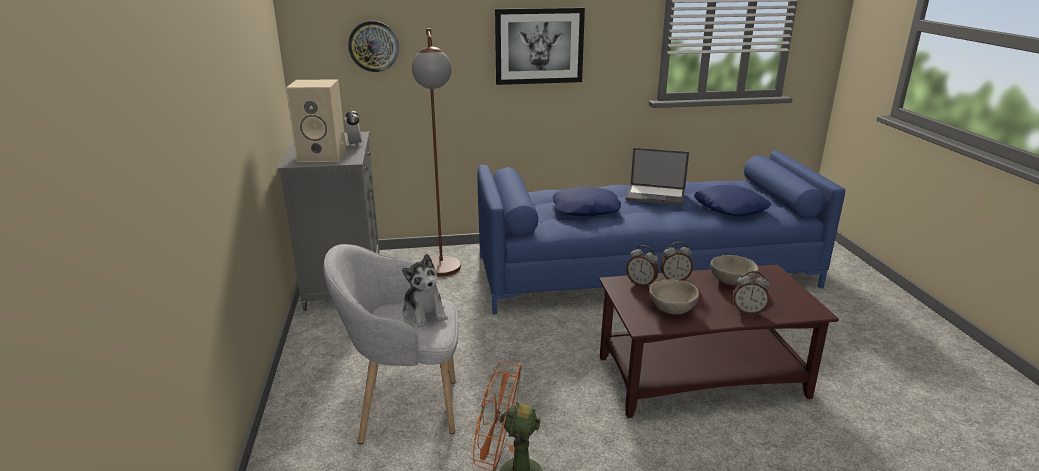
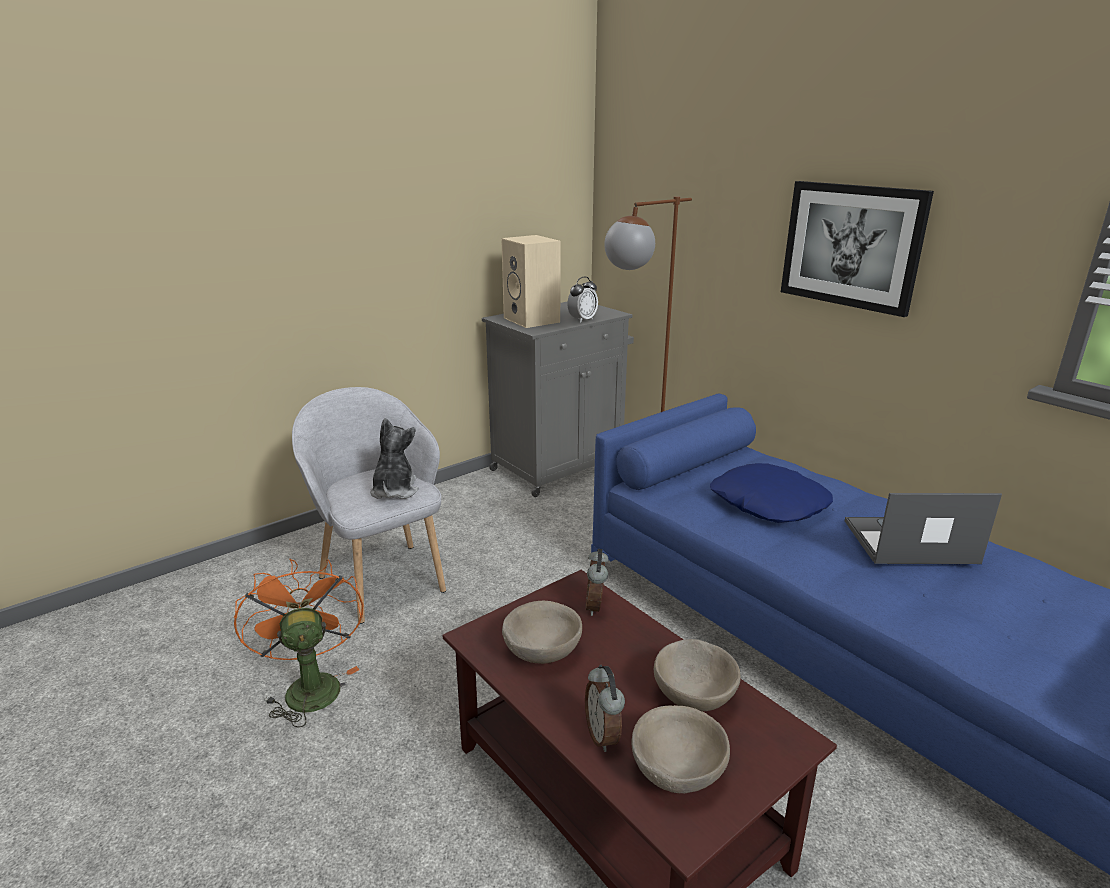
camera: 60 degrees right, 0 degrees up
(373, 46) = (663, 215): wall clock -> none
(424, 313) = (394, 490): plush toy -> plush toy turned 150 degrees clockwise
(656, 195) = (908, 542): laptop -> laptop turned 105 degrees clockwise
(674, 279) = (639, 633): alarm clock -> none
(731, 208) = (1000, 632): blue pillow -> none
(779, 301) = (677, 770): none -> beige bowl

